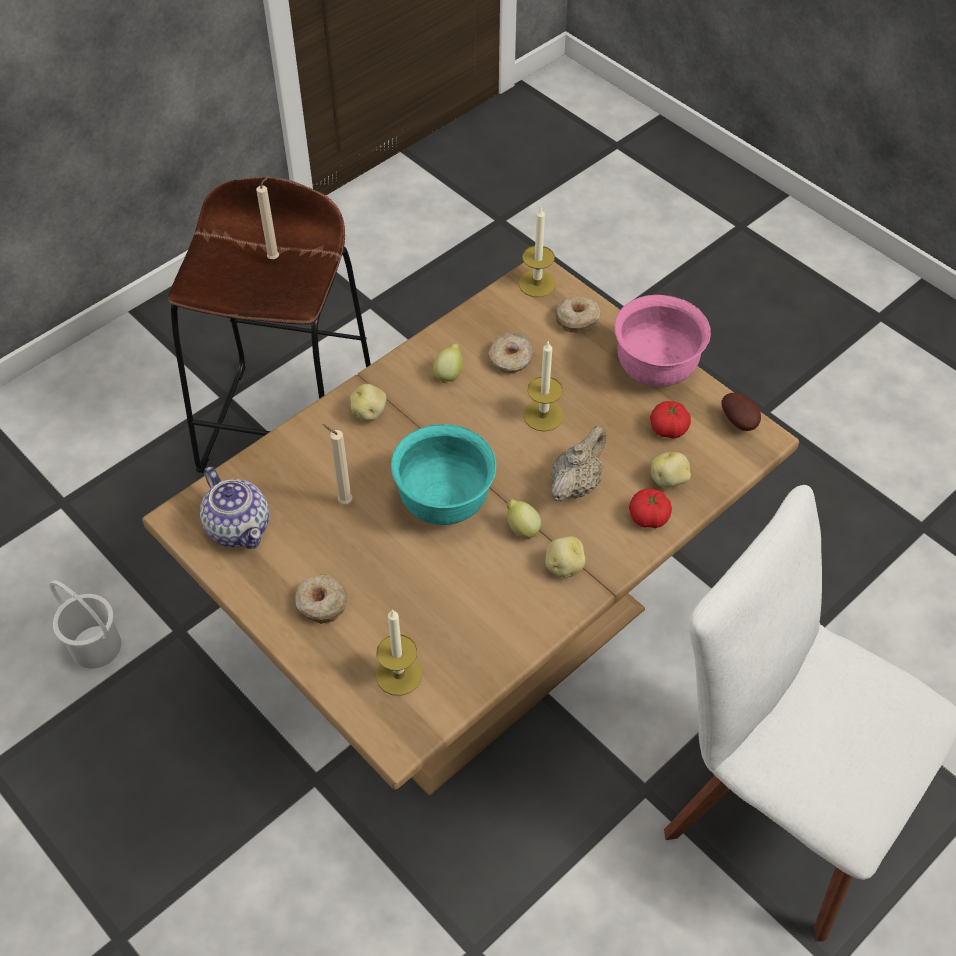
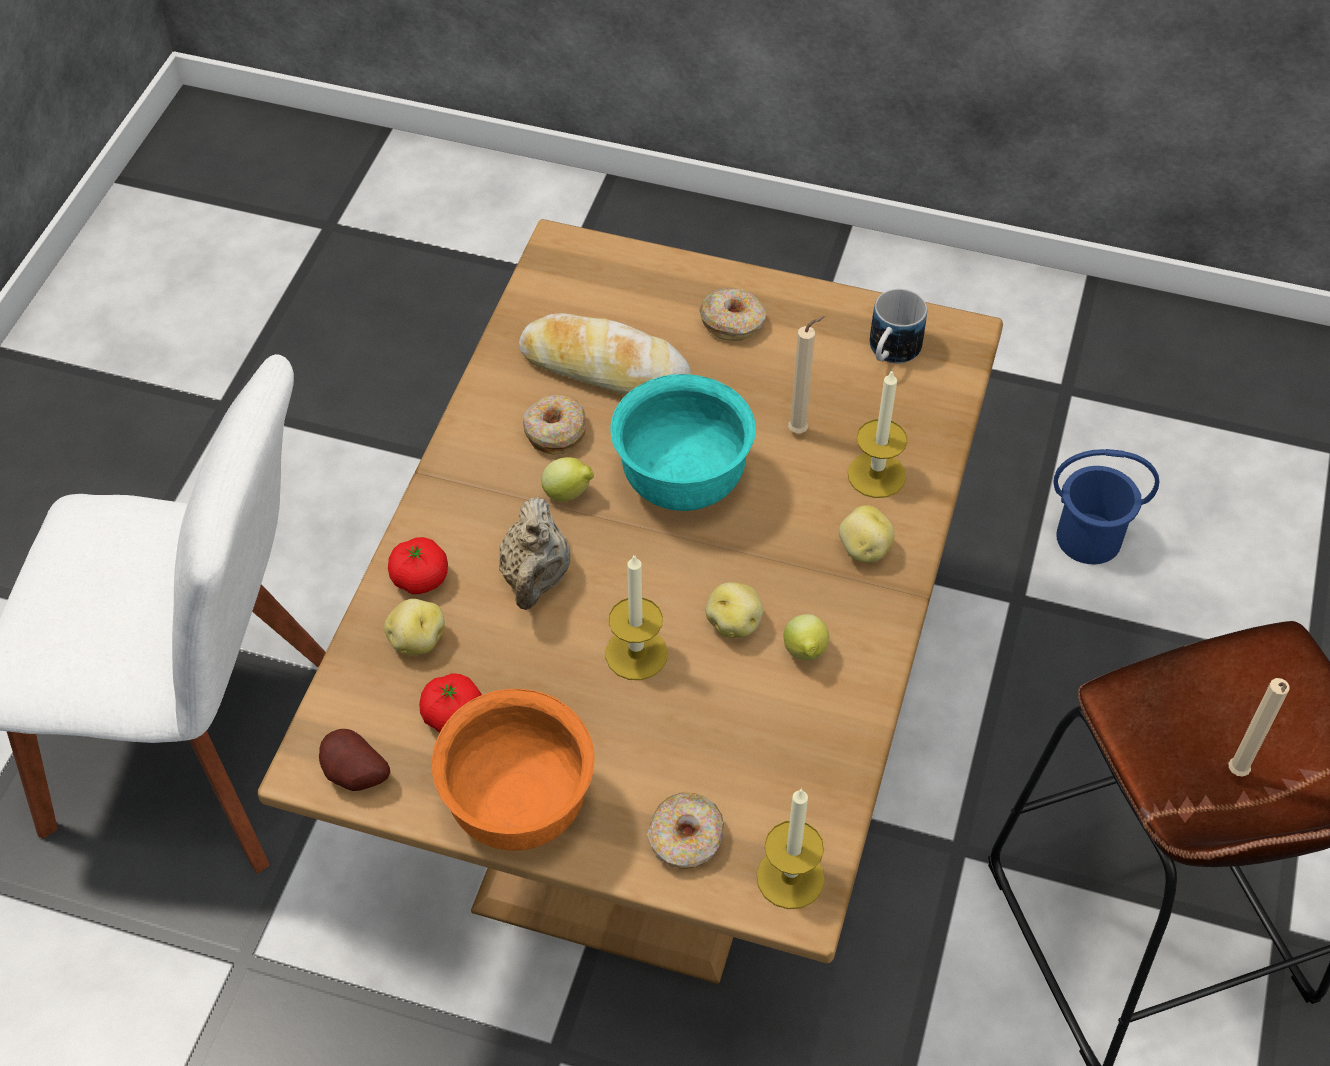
camera: 150 degrees right, 0 degrees up
(96, 645) = (1089, 539): white bucket -> blue bucket
(238, 526) = (890, 353): teapot -> mug
(399, 674) = (601, 297): candle -> candle (876, 475)
(437, 611) = (604, 368): none -> bread
(511, 359) = (737, 719): donut -> donut (555, 431)
(563, 566) = (493, 474): potato -> potato (734, 623)
(656, 369) = (518, 807): pink bowl -> orange bowl

